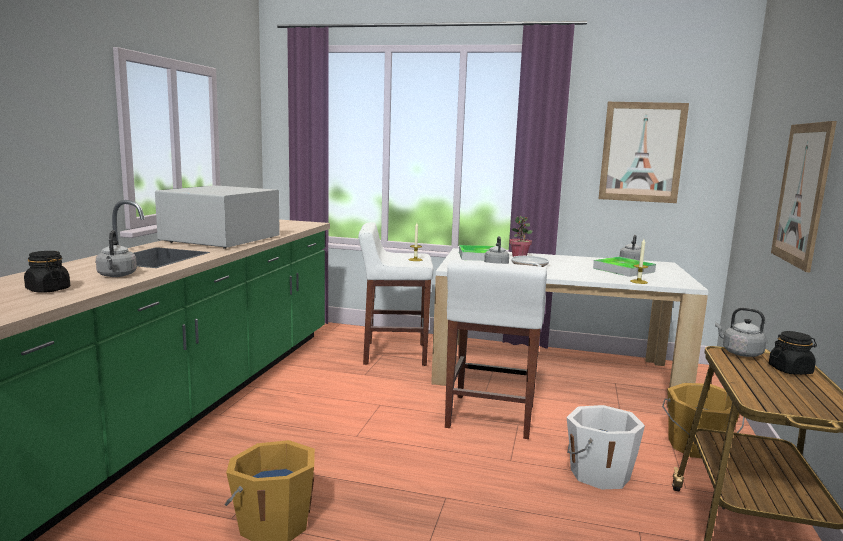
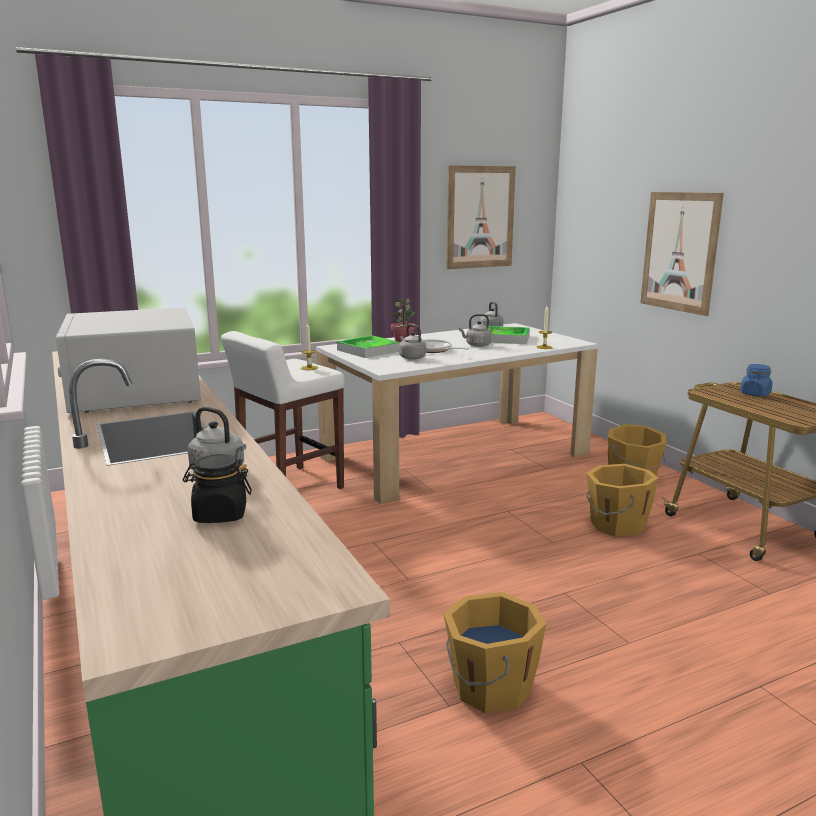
camera: 40 degrees left, 5 degrees up
(490, 417) = (479, 514): white stool -> none
(598, 473) = (616, 525): white bucket -> orange bucket
(739, 353) = (712, 389): grey kettle -> grey kettle (476, 345)
(790, 370) = (755, 394): black jar -> blue jar

